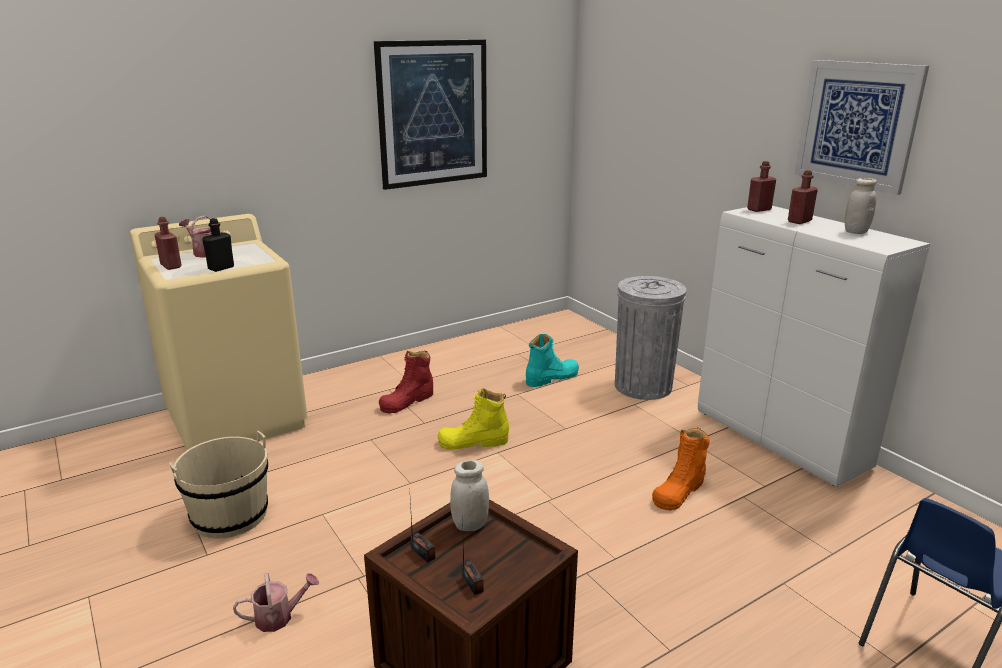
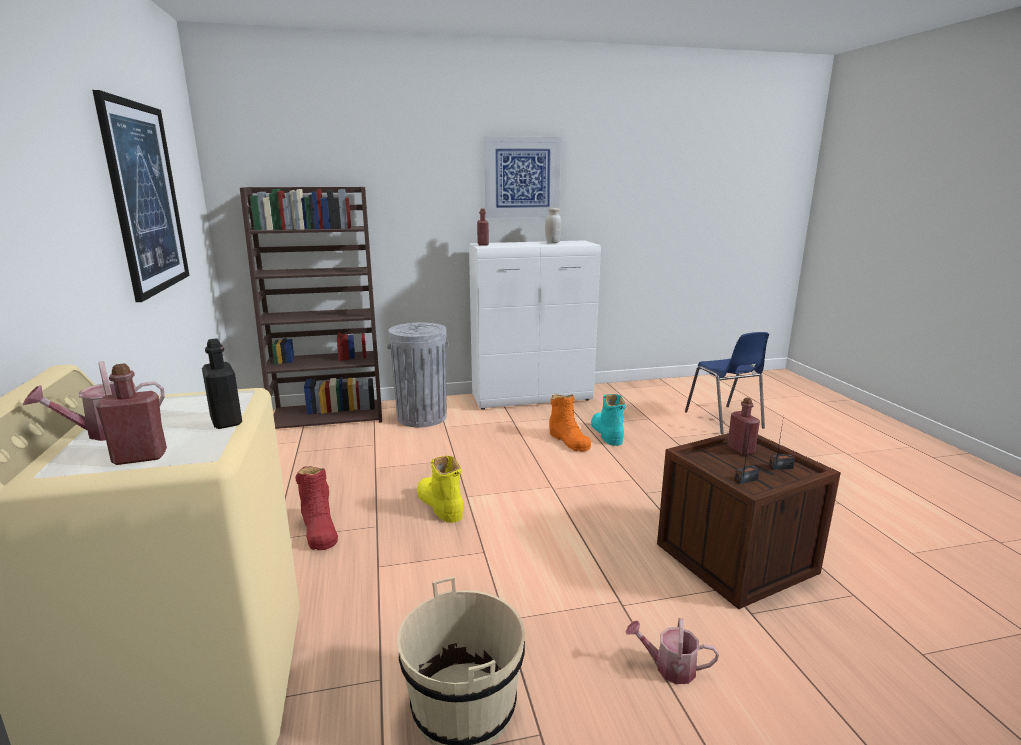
camera: 70 degrees left, 5 degrees down
(279, 617) = (669, 667): watering can -> watering can turned 75 degrees counterclockwise
(470, 525) = (709, 459): white jar -> none
(473, 442) = (439, 505): yellow boot -> yellow boot turned 135 degrees clockwise
(552, 378) = (365, 447): turquoise boot -> turquoise boot (606, 433)
(598, 343) = (330, 415): none -> brown bookcase
(799, 221) = (520, 244): red bottle -> red bottle (740, 449)

